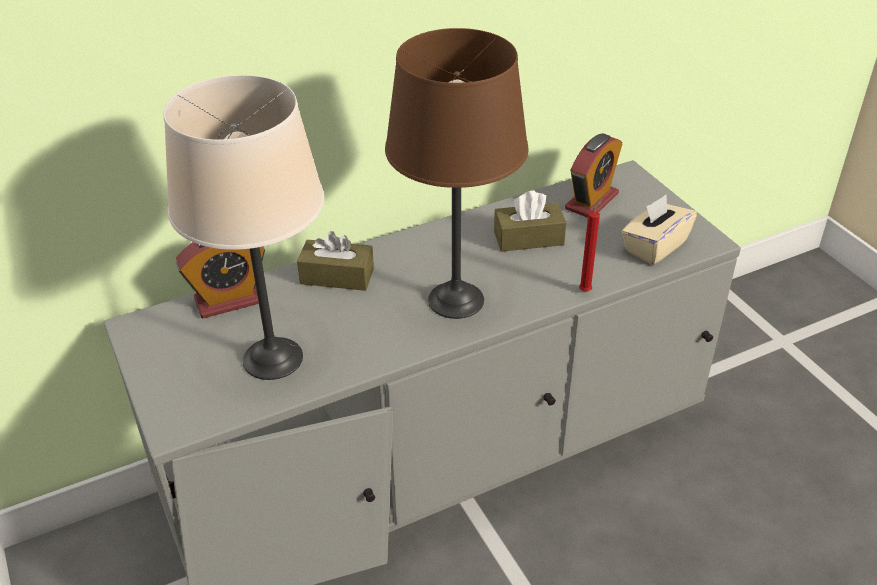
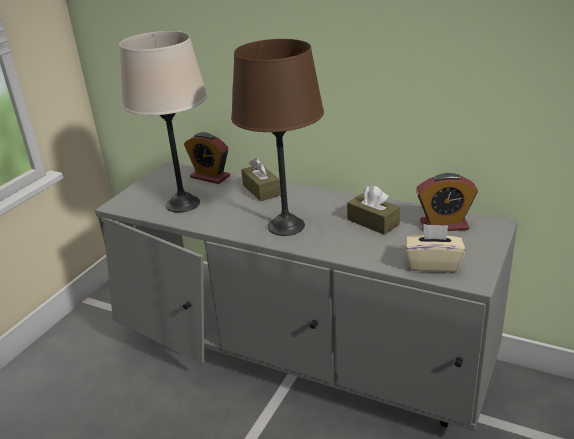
camera: 55 degrees right, 10 degrees down
(586, 290) = (352, 259): red candle -> none

